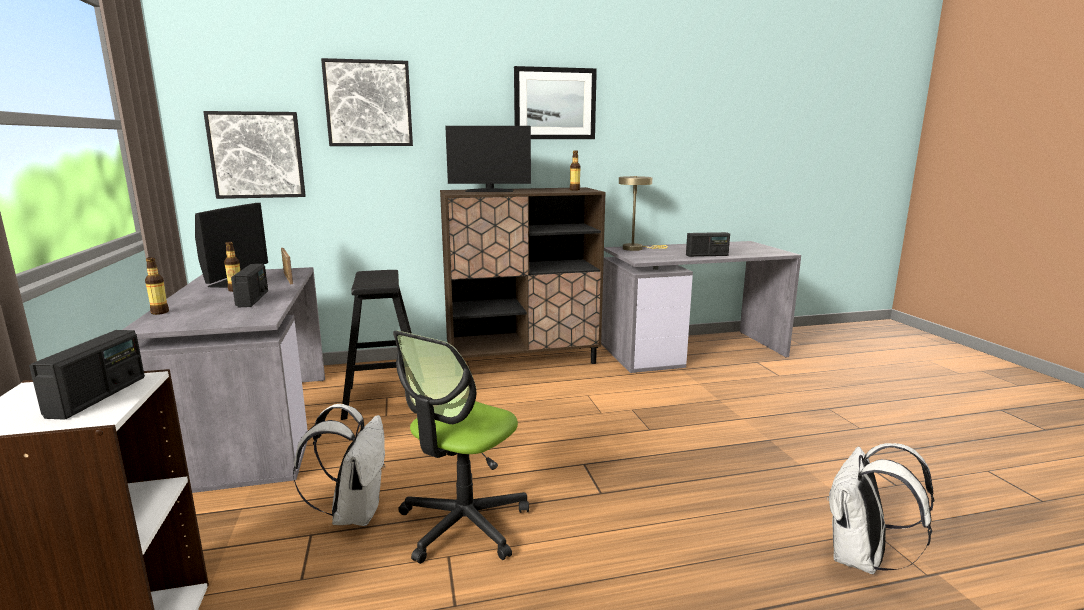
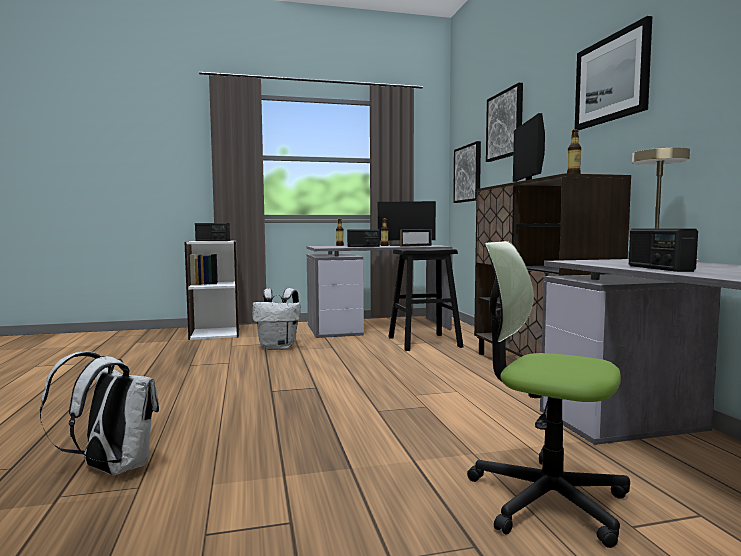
camera: 90 degrees right, 10 degrees down
(463, 524) = (255, 363): office chair -> office chair (546, 499)

